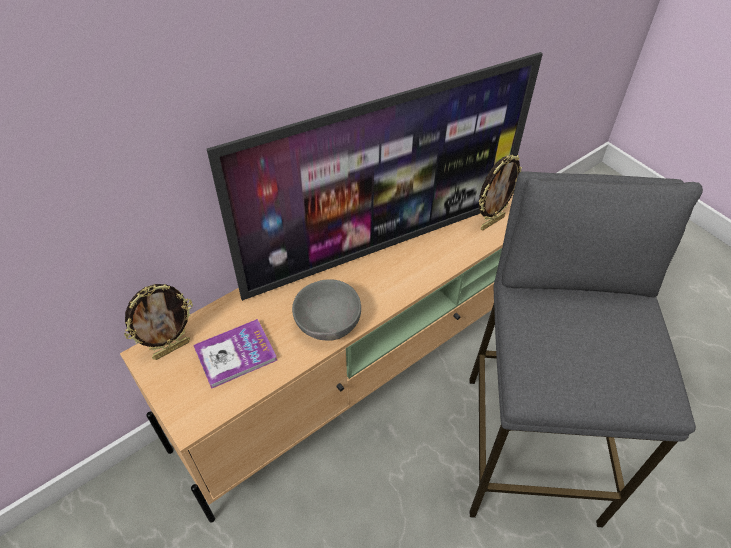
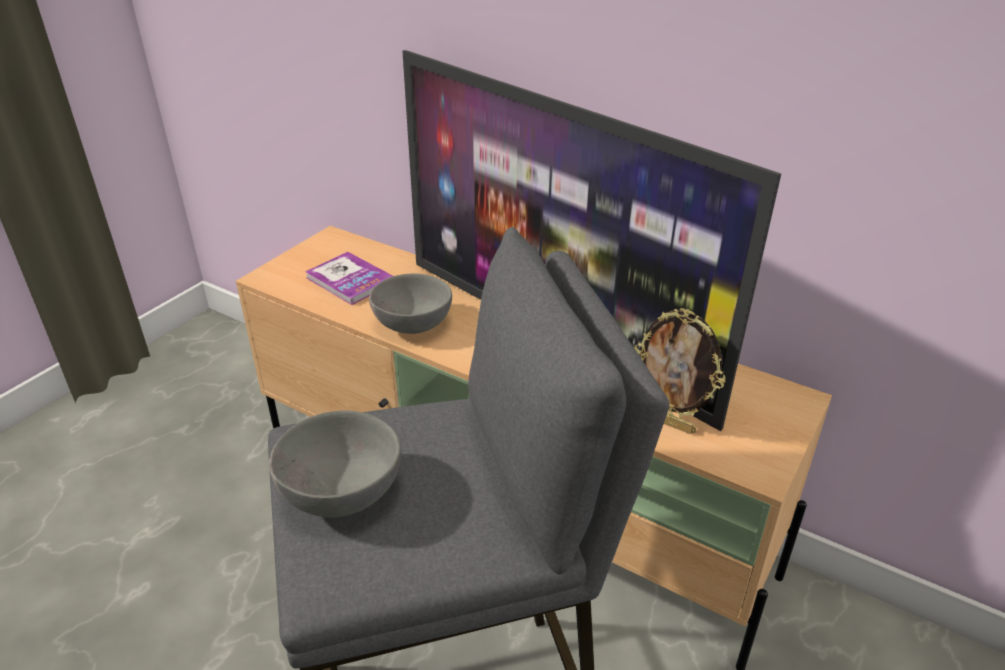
camera: 70 degrees right, 15 degrees down
(171, 349) = (343, 247): picture frame -> none
(596, 378) = (338, 493): none -> grey bowl

